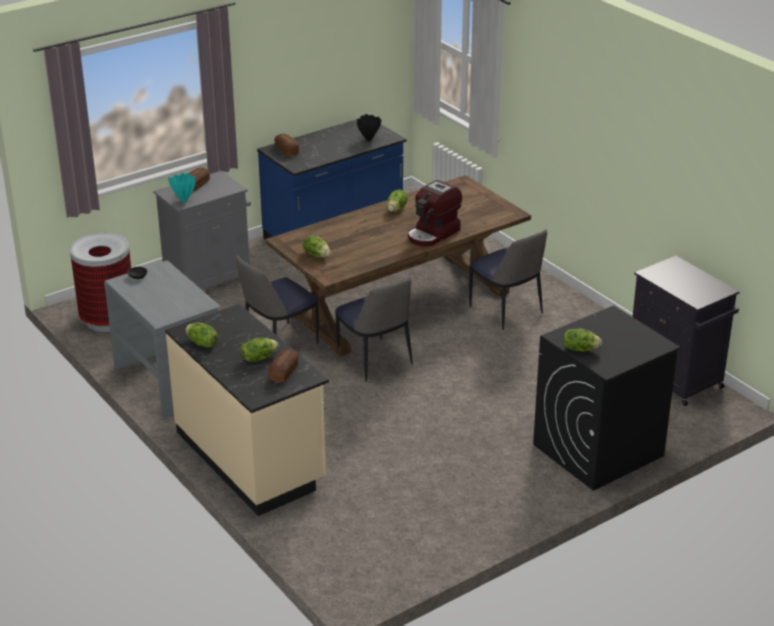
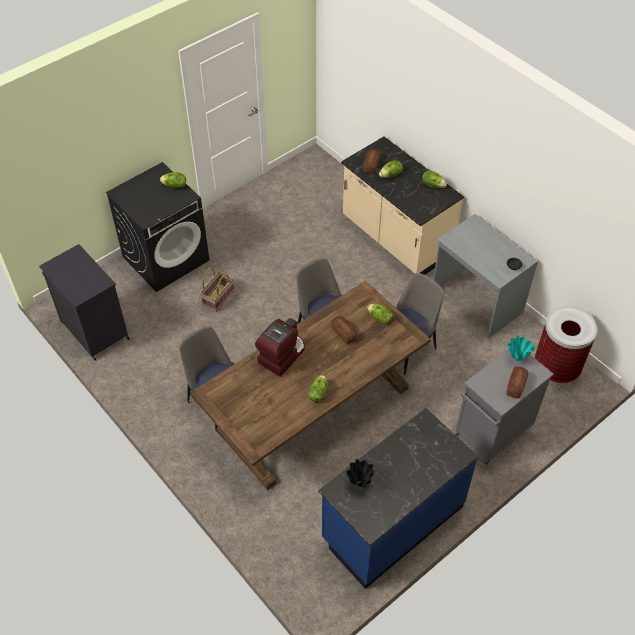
camera: 175 degrees right, 20 degrees up
(286, 150) = (445, 454): bread -> bread (343, 333)
(516, 402) = (218, 297): none -> basket

